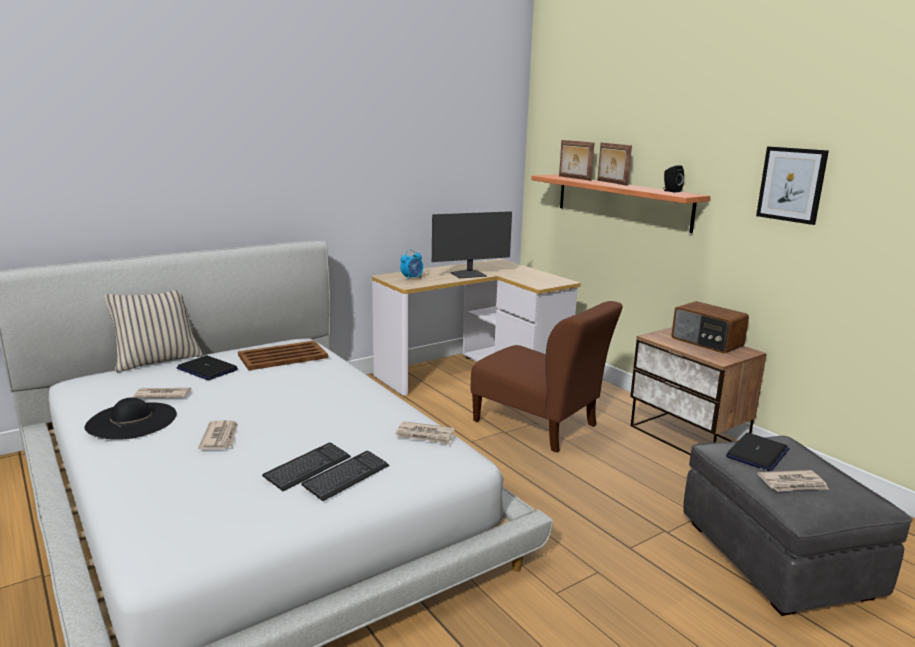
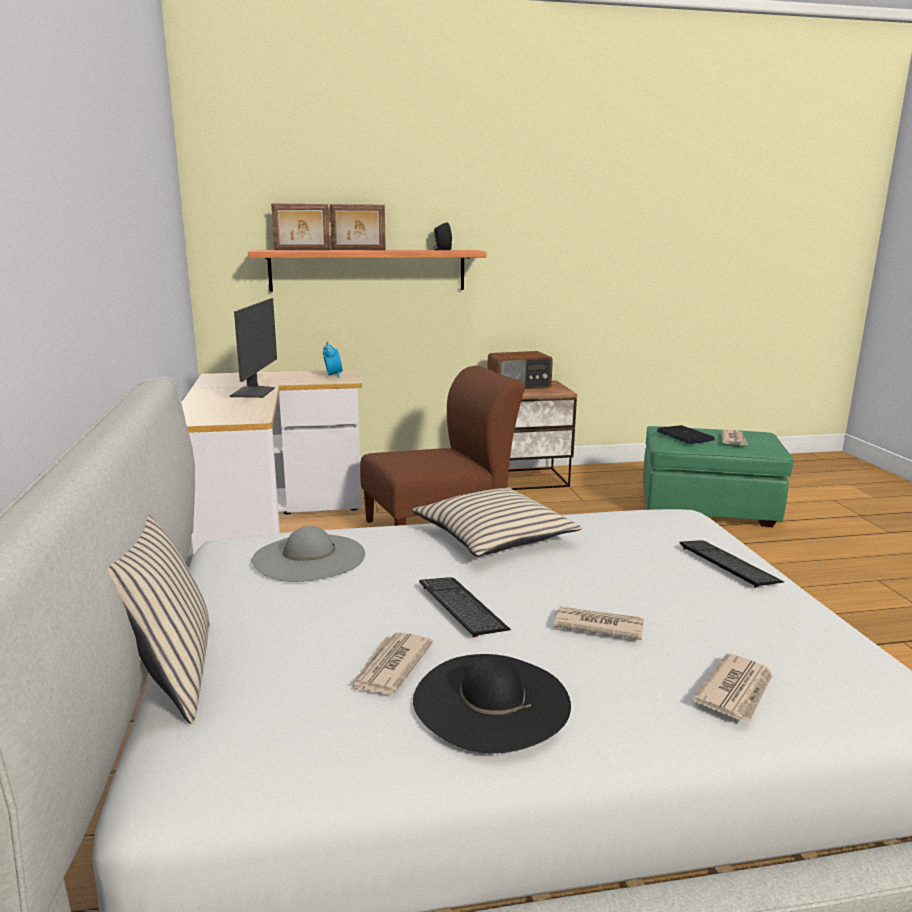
camera: 65 degrees left, 0 degrees up
(207, 369) = (300, 620): laptop -> none
(282, 356) = (309, 557): brown tray -> grey hat
(307, 468) = (704, 581): keyboard -> keyboard (462, 607)
(347, 394) = (494, 536): none -> beige pillow
(412, 278) = (222, 413): alarm clock -> alarm clock (333, 375)
(425, 435) = (637, 516): newspaper -> newspaper (736, 691)
(775, 559) = (707, 508): grey ottoman -> green ottoman
(791, 184) = (555, 230): picture -> none

